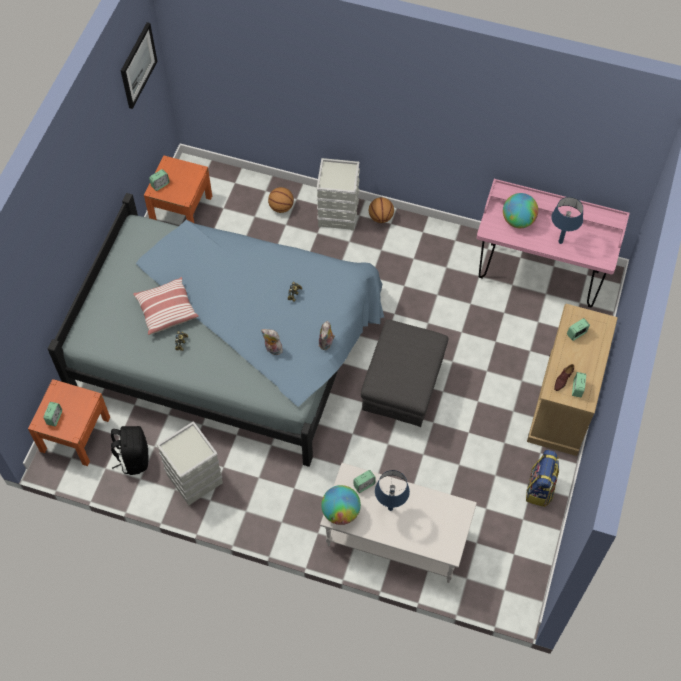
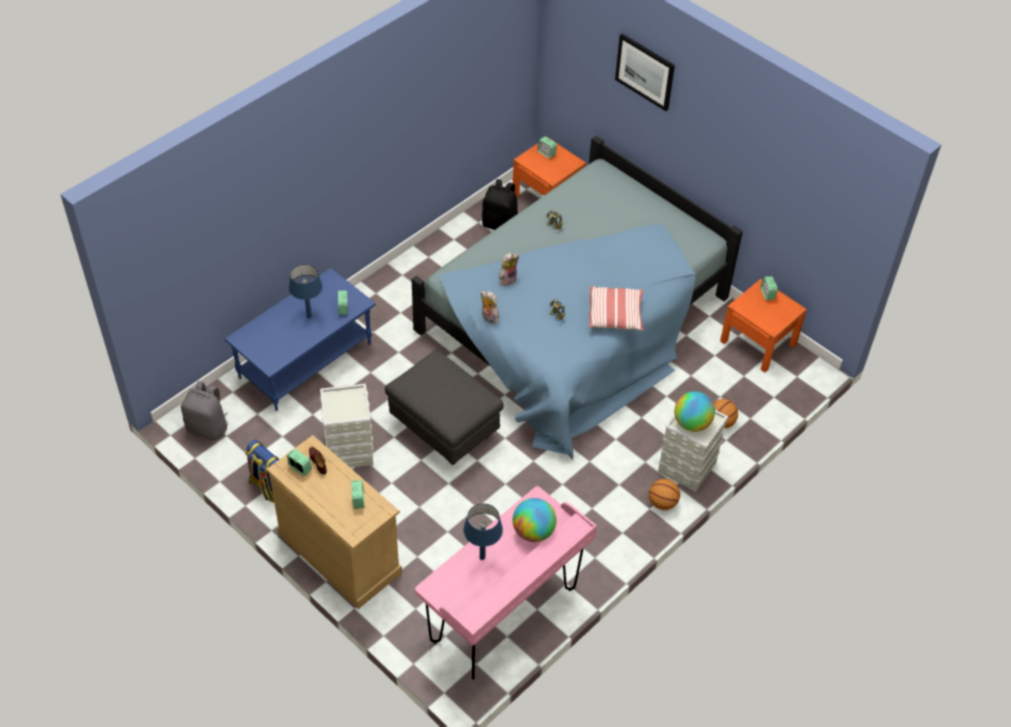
camera: 115 degrees right, 10 degrees down
(137, 65) = (832, 190): picture -> picture (645, 71)
(166, 310) = (597, 227): pillow -> pillow (615, 315)
(194, 478) = (455, 253): grey storage box -> grey storage box (350, 450)
(340, 512) = (330, 284): globe -> globe (692, 423)
(397, 536) = (306, 362): white coffee table -> blue coffee table
(515, 574) = (208, 428): none -> grey backpack

